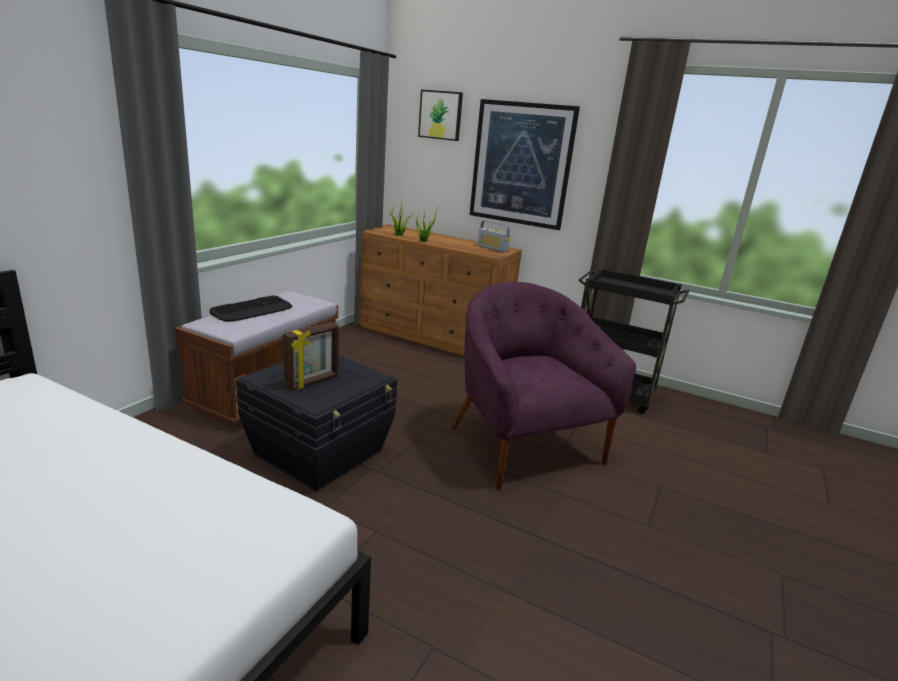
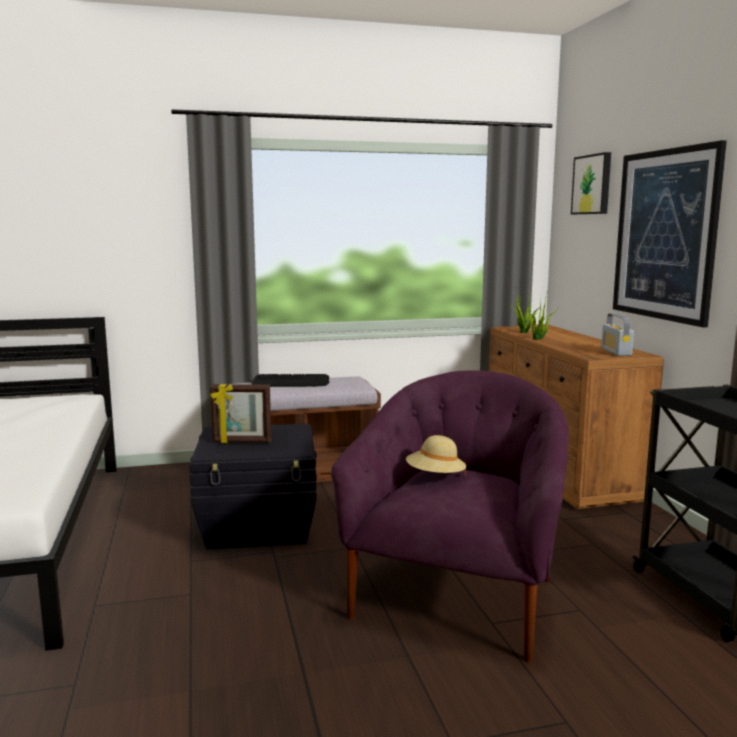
camera: 50 degrees right, 10 degrees down
(524, 368) = (435, 477): none -> beige hat

